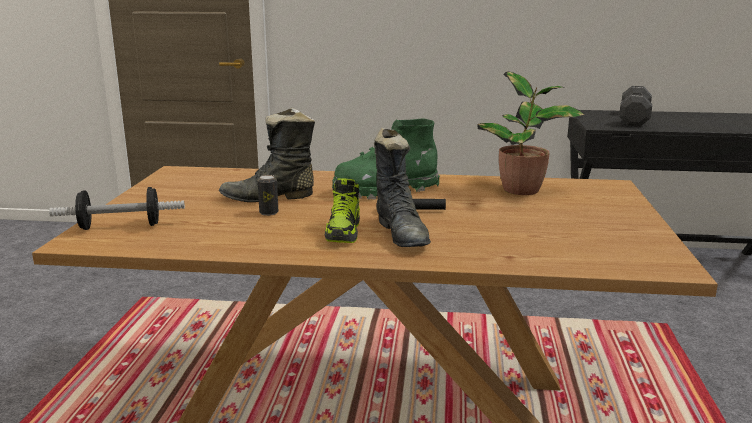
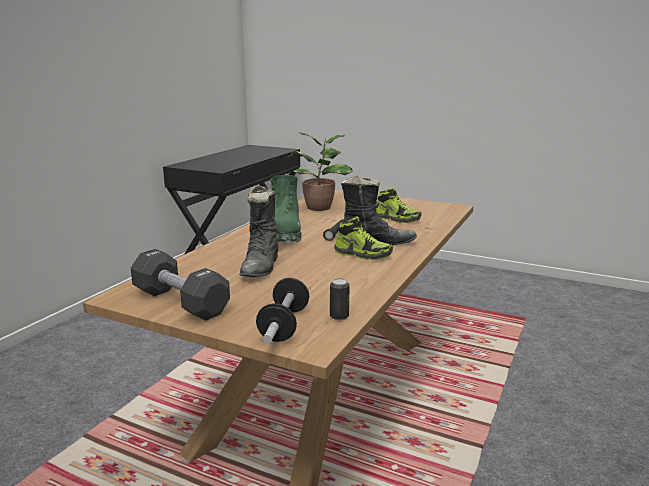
camera: 70 degrees left, 0 degrees up
(269, 213) = (300, 270): can -> can (339, 316)
(528, 235) = (397, 219): none -> shoe
(634, 119) = (215, 162): black dumbbell -> black dumbbell (180, 302)

